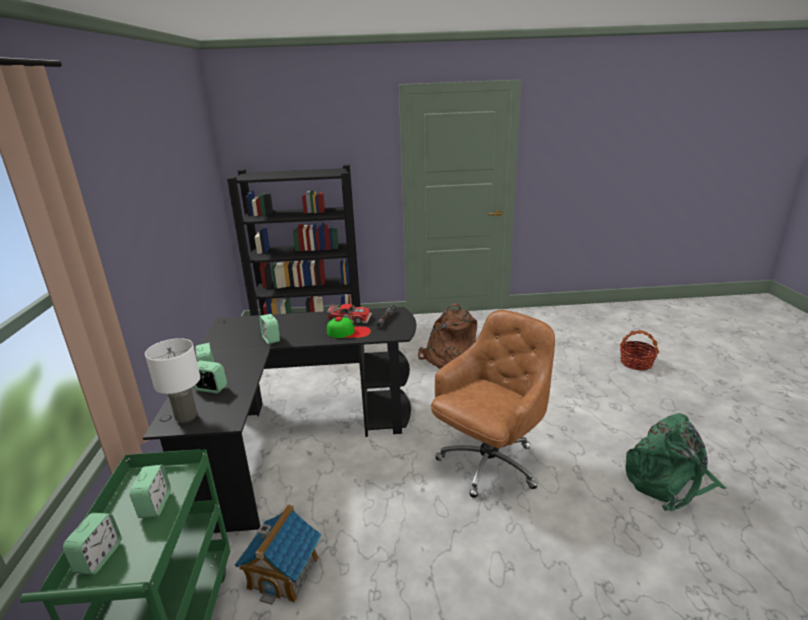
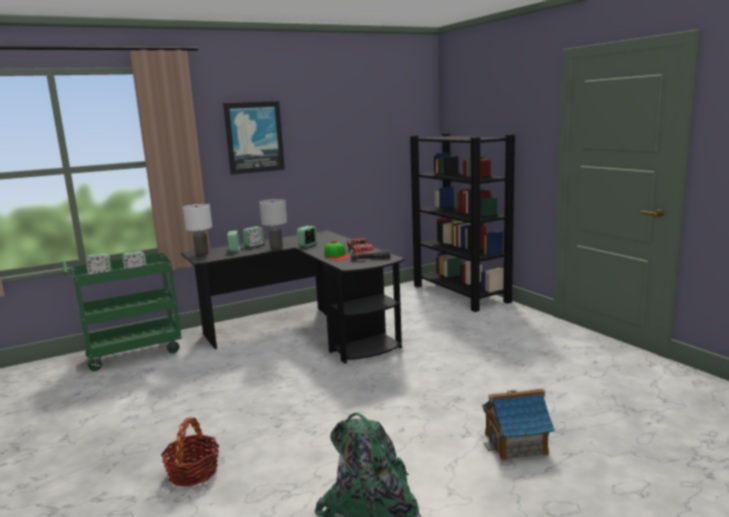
camera: 65 degrees right, 10 degrees down
(122, 215) = (254, 137): none -> picture
(253, 358) = (277, 248): none -> white table lamp
(284, 572) = (182, 366): toy house -> toy house (516, 444)
(448, 358) = (490, 353): brown backpack -> none
(489, 463) = (331, 407): brown office chair -> none
(636, 363) = (654, 471): basket -> basket (193, 472)

